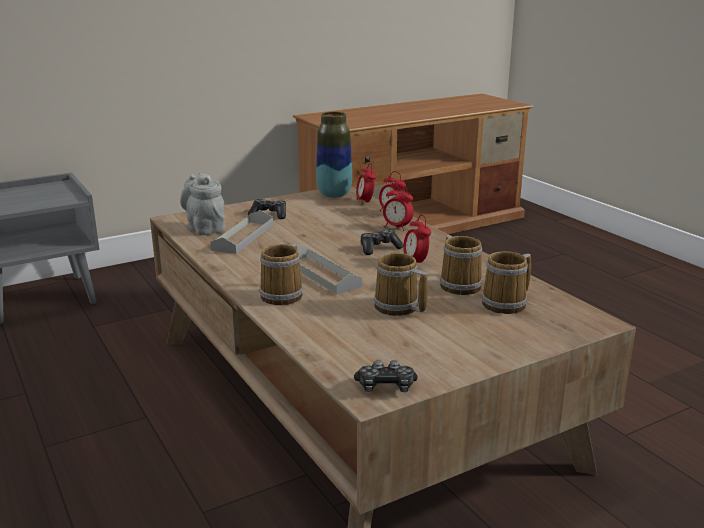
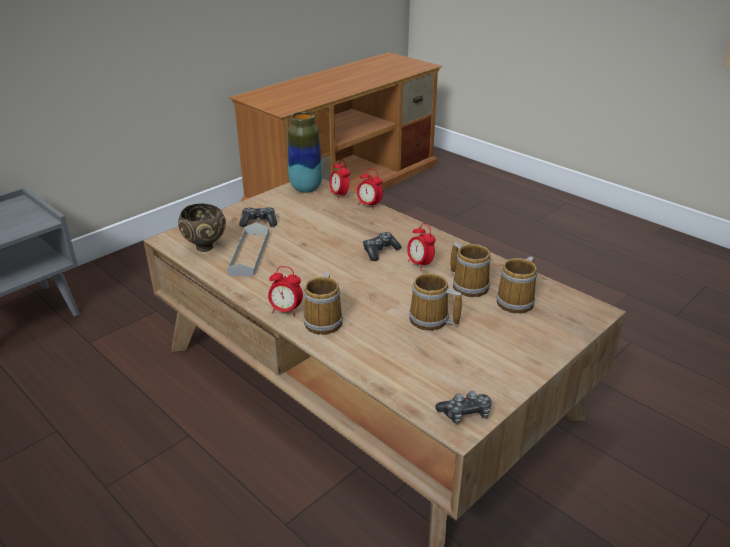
camera: 15 degrees left, 10 degrees up
(205, 228) = (206, 247): grey teapot -> brown bowl
(321, 274) = (345, 290): grey tray -> none
(397, 227) = (383, 223): alarm clock -> alarm clock (286, 310)

